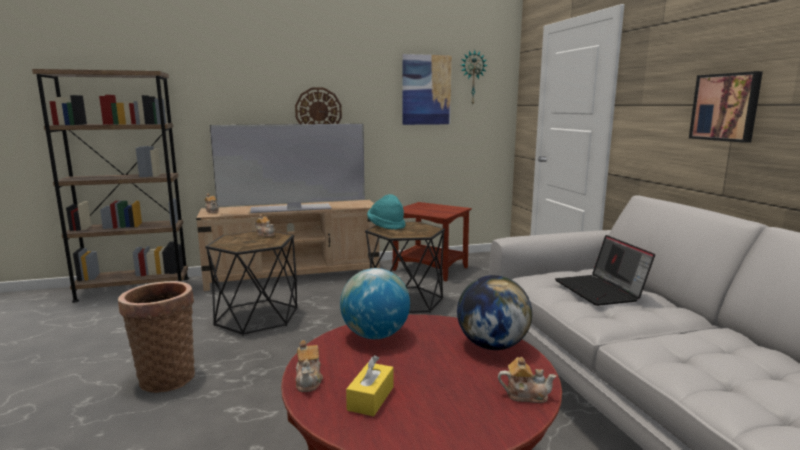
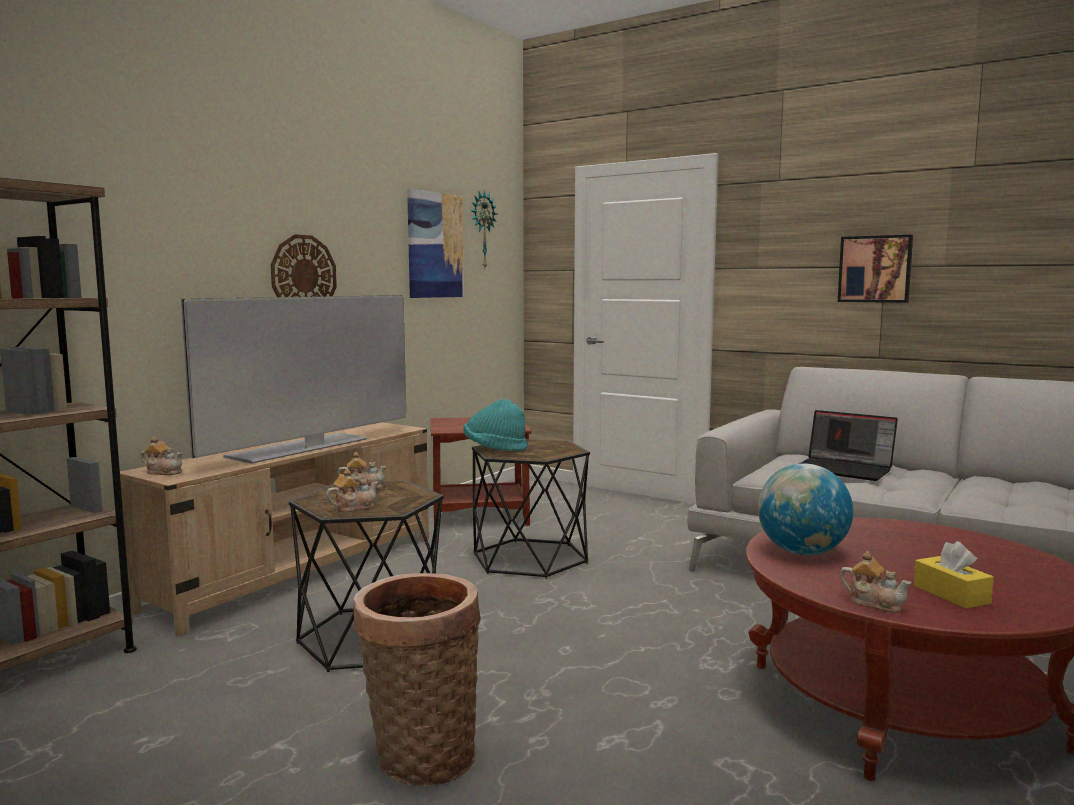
camera: 40 degrees left, 5 degrees down
(492, 345) = (900, 530): globe -> none
(525, 395) = (1014, 553): teapot -> teapot (353, 508)

